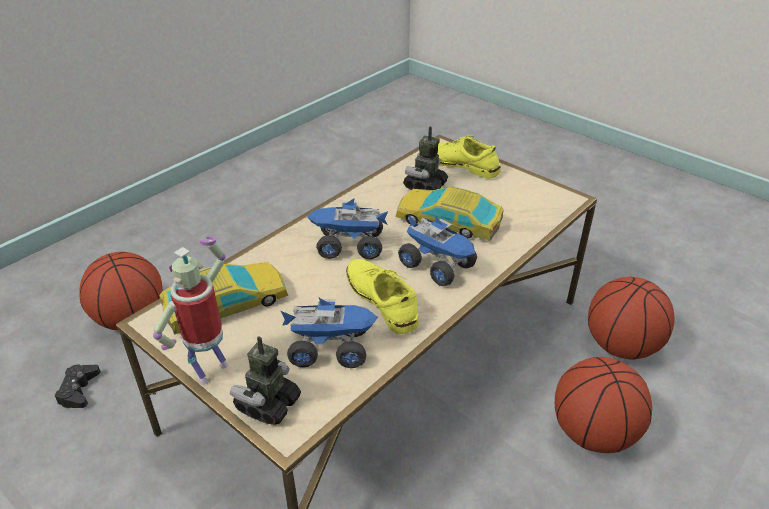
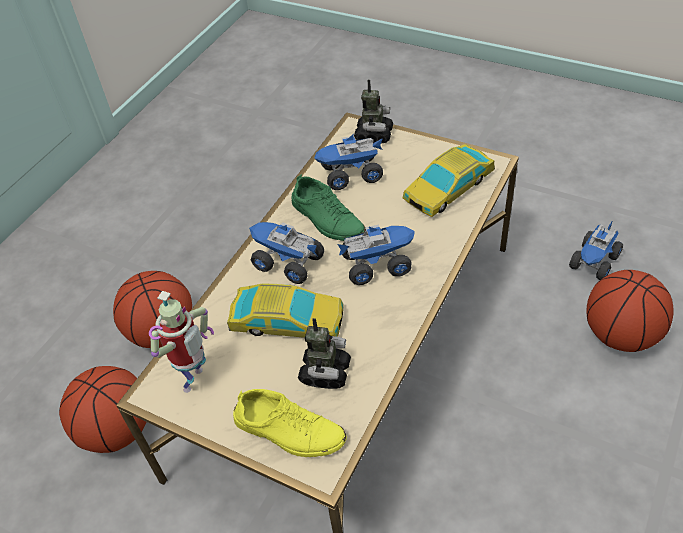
camera: 170 degrees right, 10 degrees up
(79, 390) = (594, 262): black game controller -> toy truck
(211, 370) = (424, 144): toy robot -> toy robot (197, 382)
(381, 300) = (327, 219): yellow shoe -> green shoe

